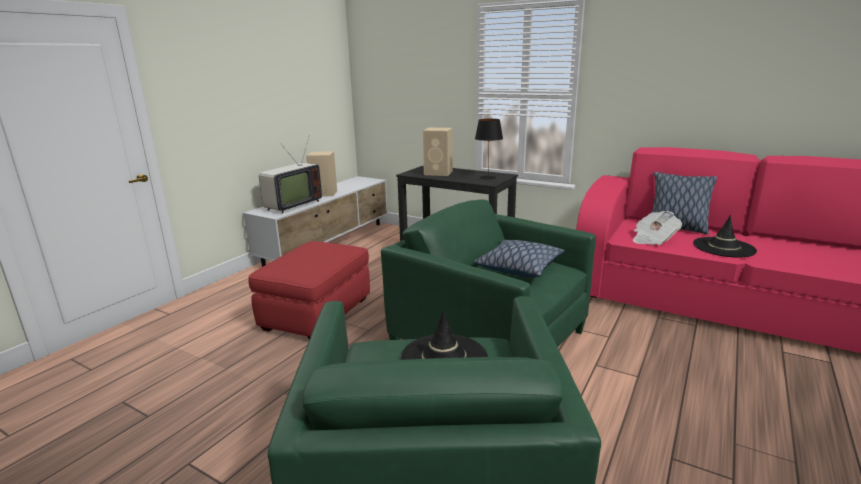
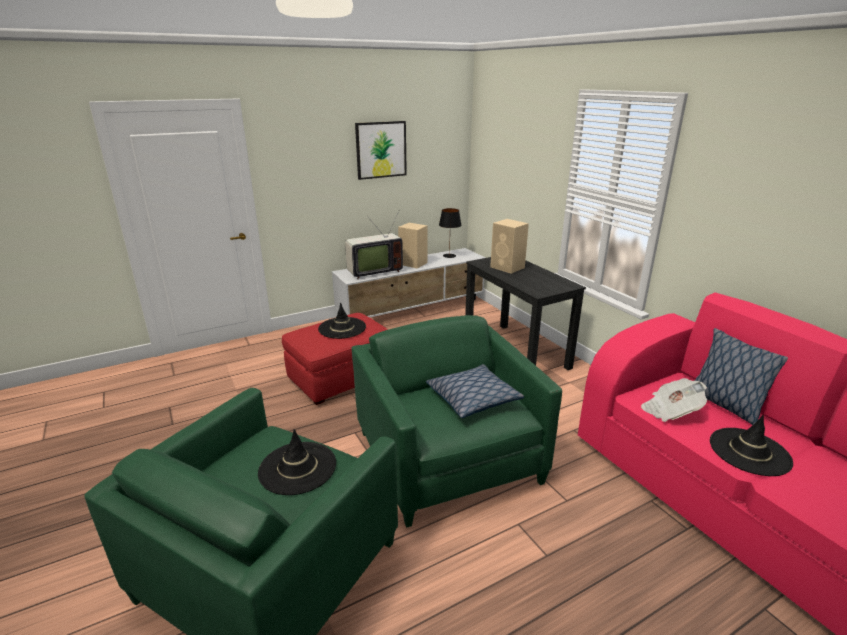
camera: 30 degrees right, 5 degrees up
(276, 74) = (381, 150): none -> picture
(315, 254) = (342, 328): none -> black hat
(487, 177) = (546, 285): black table lamp -> black table lamp (449, 256)

